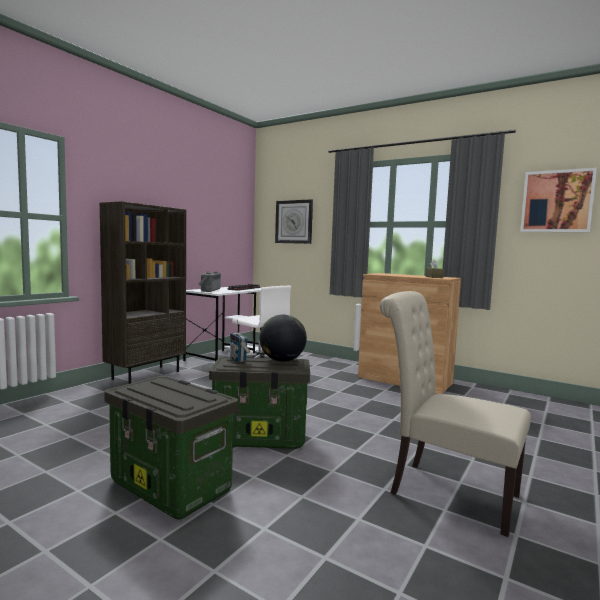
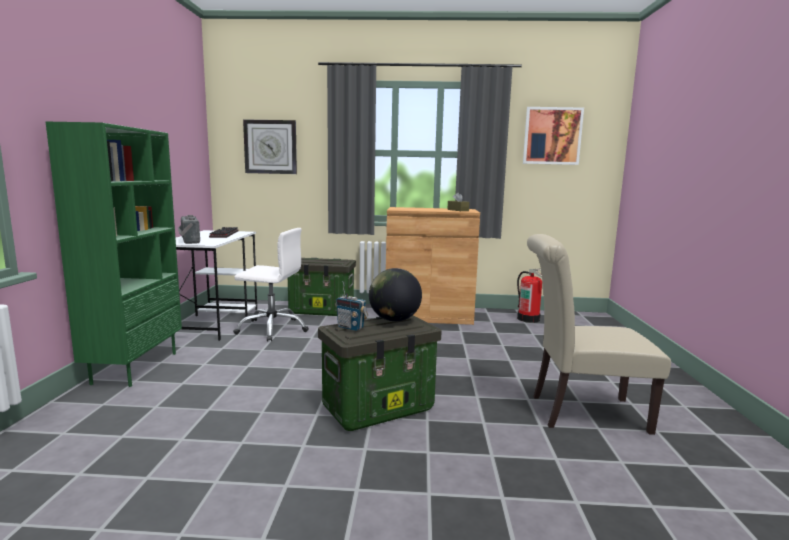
camera: 30 degrees left, 5 degrees up
(146, 375) = (135, 367): brown bookcase -> green bookcase
(172, 487) = (365, 492): storage box -> storage box (322, 310)
(513, 400) = (528, 319): none -> fire extinguisher

